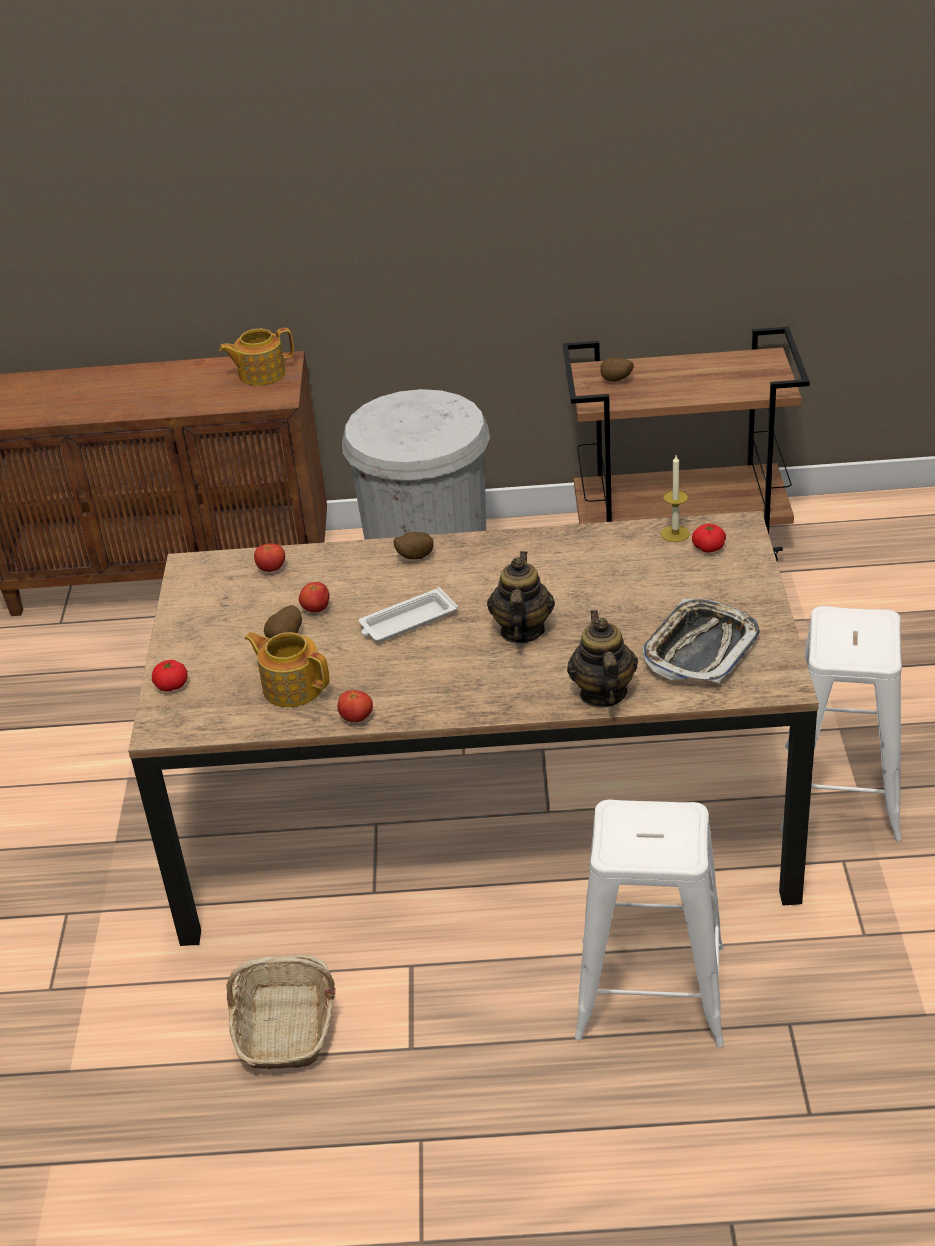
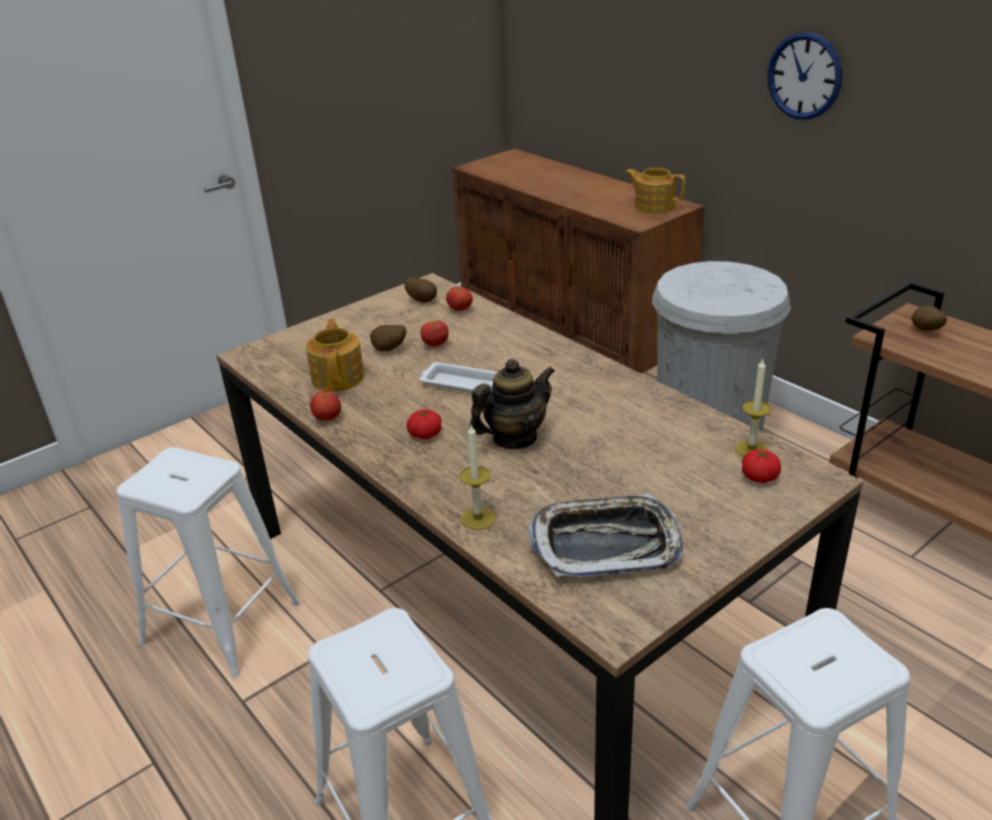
camera: 50 degrees right, 5 degrees down
(171, 685) = (296, 336): tomato -> tomato (425, 435)
(285, 1027) = (221, 623): basket -> white stool
(392, 188) = (804, 76): none -> wall clock
(414, 557) = (544, 351): potato -> potato (423, 301)
(602, 693) = (478, 518): teapot -> candle

